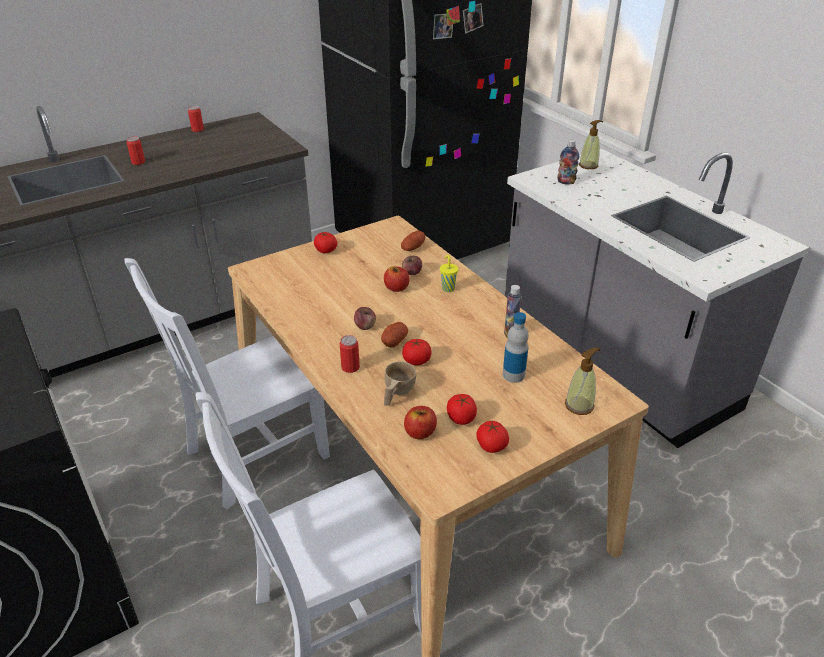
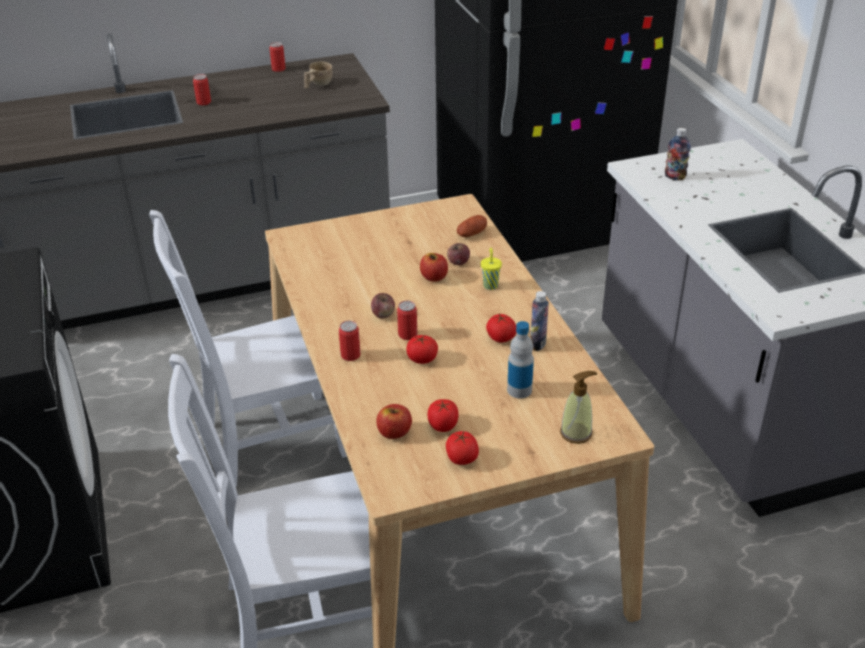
camera: 15 degrees right, 0 degrees up
(326, 251) = (374, 225): tomato -> tomato (500, 338)
(394, 341) = (407, 335): potato -> can
(396, 394) = (387, 390): beige cup -> beige cup (317, 85)
(588, 165) = (714, 159): soap dispenser -> none

